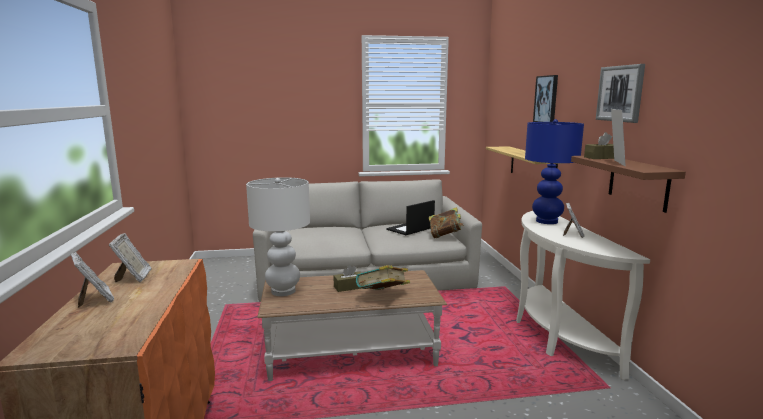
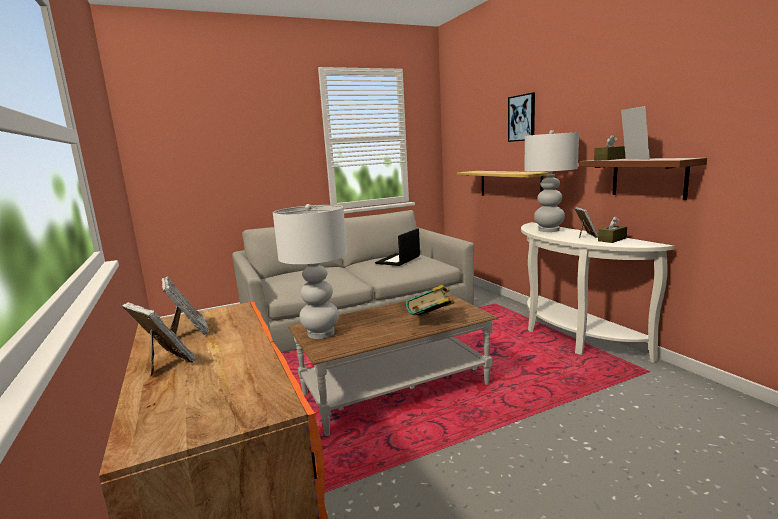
camera: 15 degrees left, 0 degrees up
(349, 287) = (388, 318): brown tissue box -> brown tissue box (612, 239)
(445, 236) = (436, 262): book -> none
(546, 221) = (548, 230): blue table lamp -> white table lamp
(620, 93) = (618, 98): picture -> none

